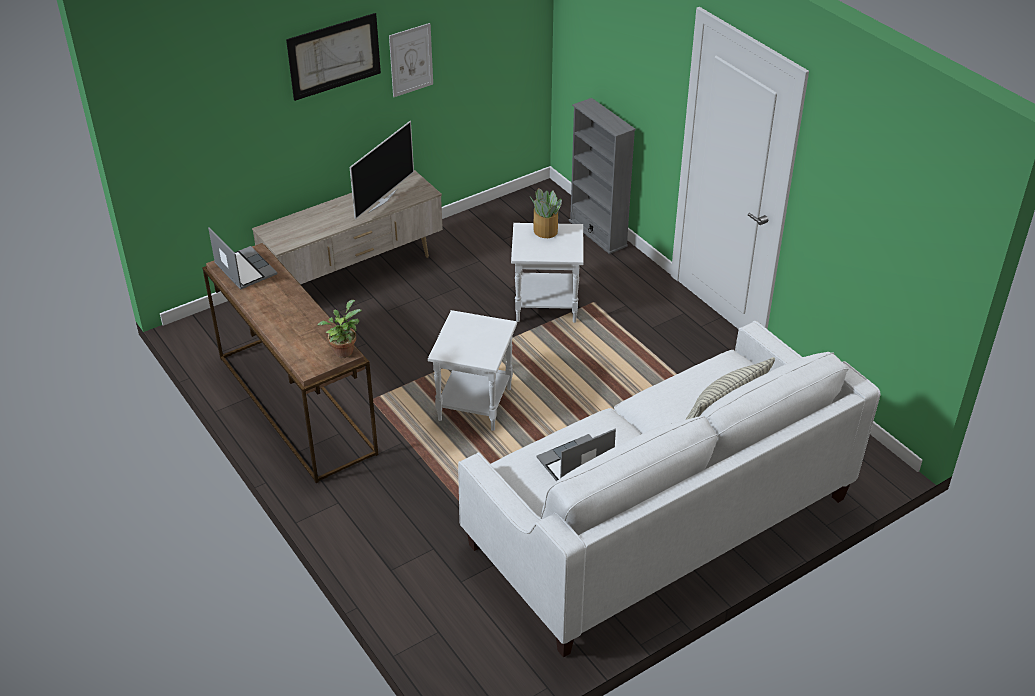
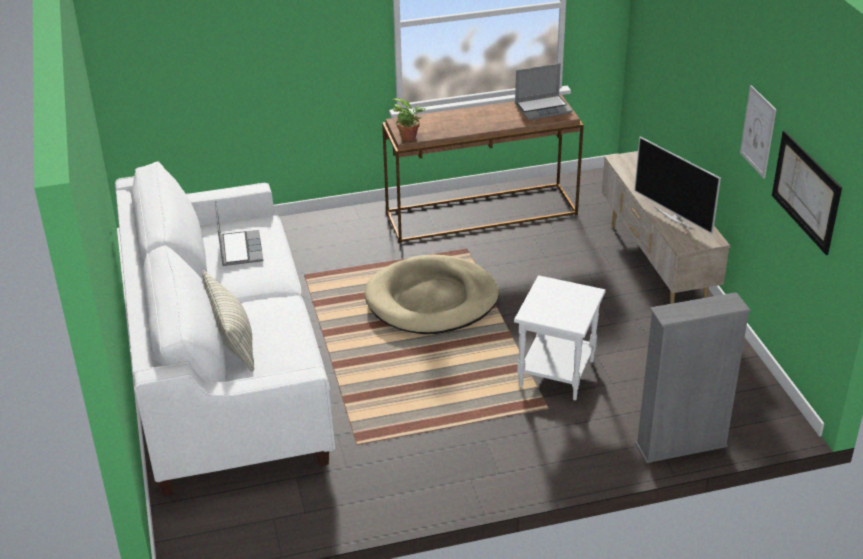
camera: 110 degrees right, 5 degrees down
(334, 56) = (720, 60): picture -> picture (806, 191)
(474, 404) = (432, 300): white side table -> beige dog bed
(545, 231) = (580, 306): potted plant -> none

